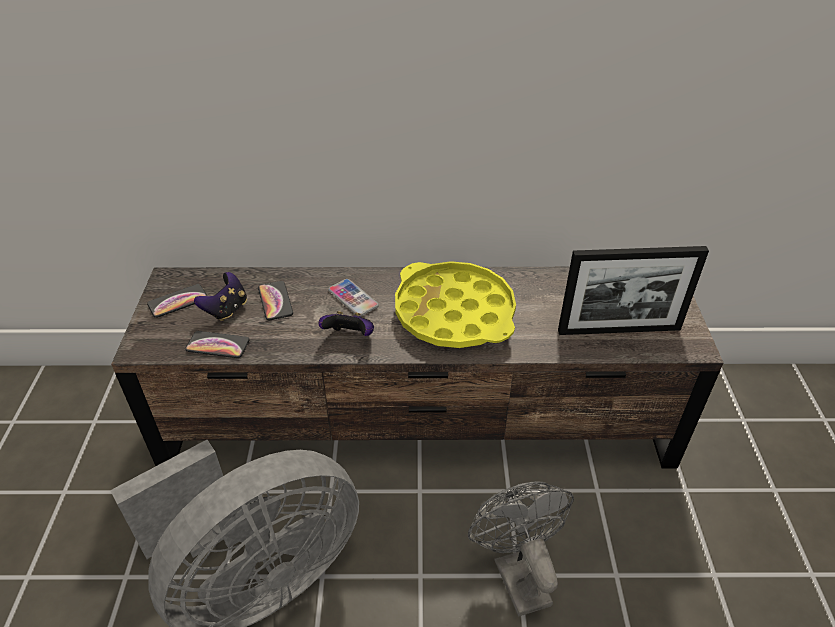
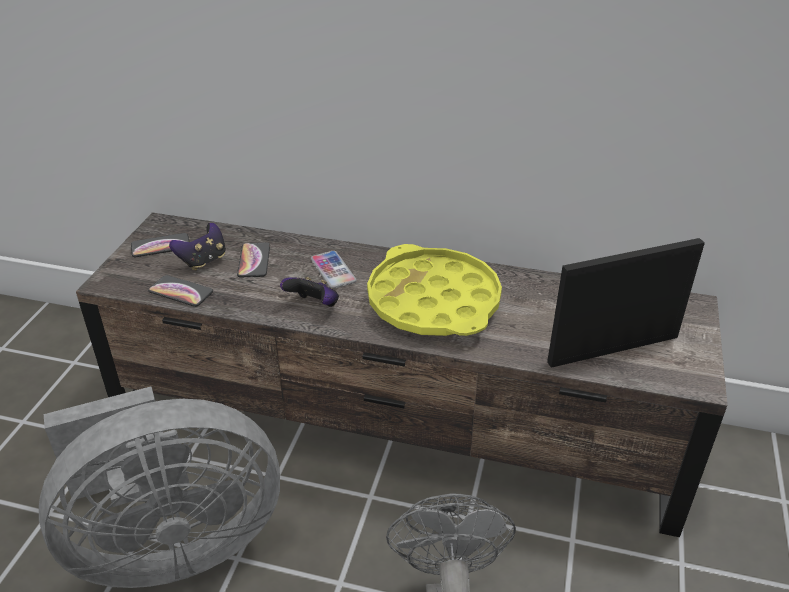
camera: 15 degrees right, 5 degrees down
(619, 330) = (613, 349): picture frame -> picture frame turned 150 degrees clockwise

